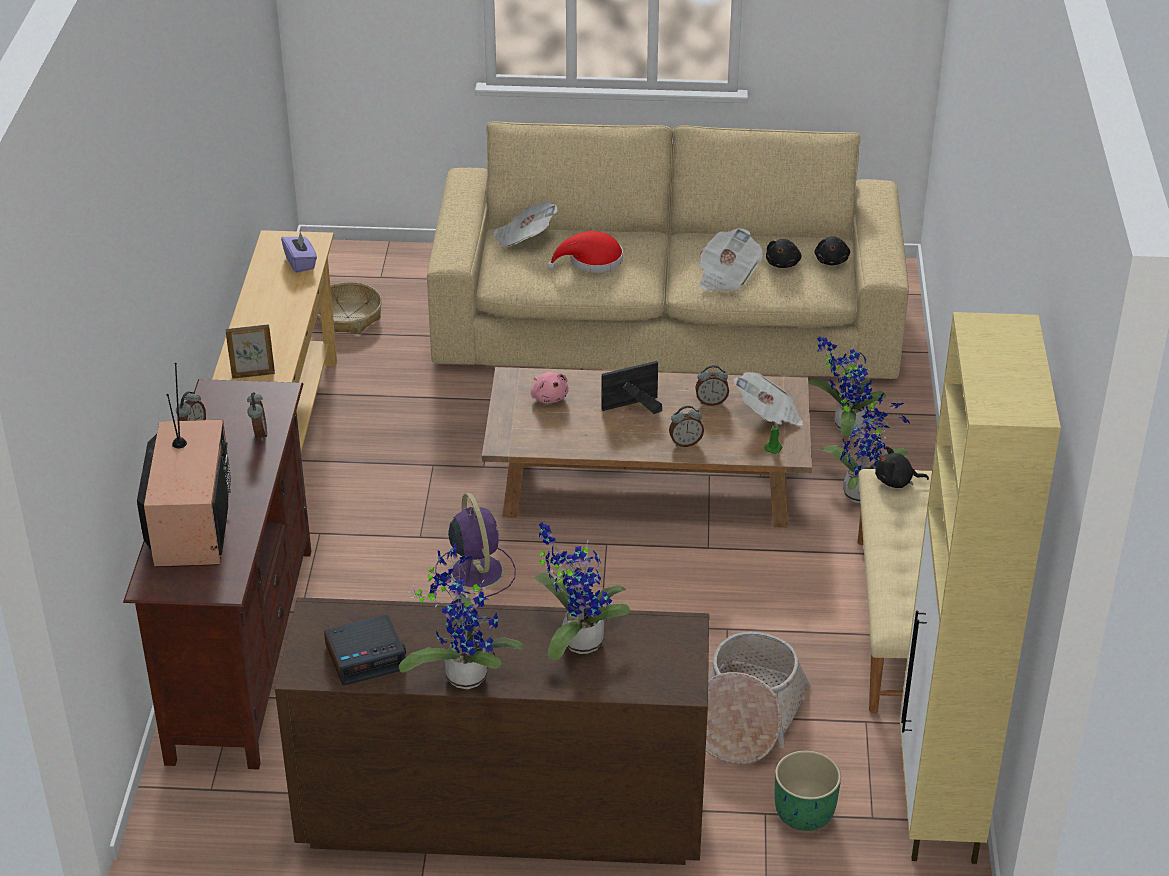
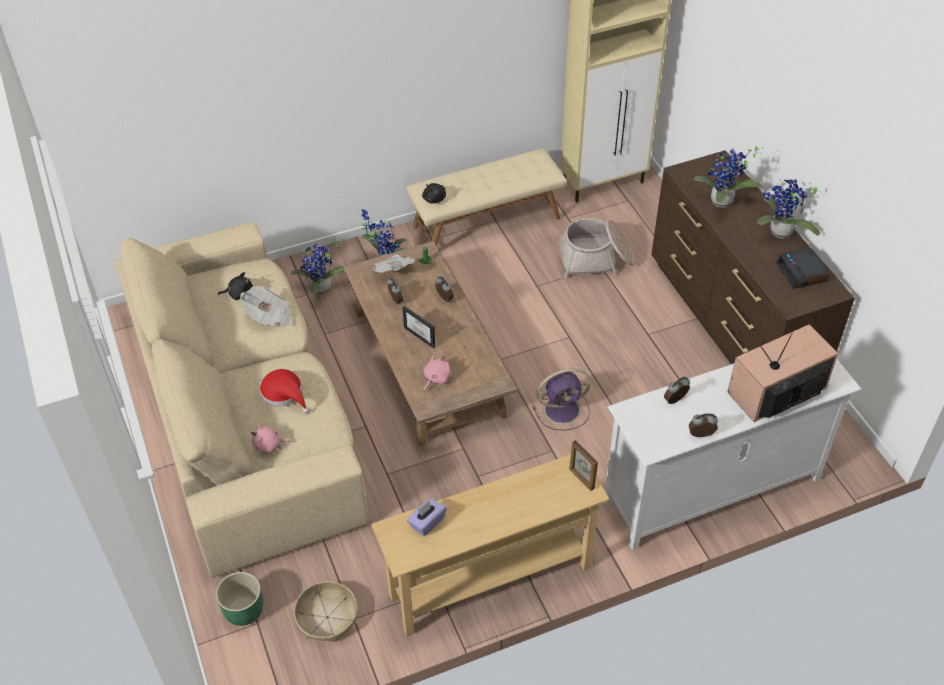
camera: 115 degrees left, 10 degrees up
(240, 651) = (712, 491): brown tv stand -> white tv stand
(366, 656) = (802, 273): alarm clock -> alarm clock turned 150 degrees counterclockwise
(476, 570) = (563, 409): purple fan -> purple fan turned 150 degrees counterclockwise
(524, 239) = (269, 446): newspaper -> pink plush toy
(805, 812) = (642, 222): green planter -> green planter (243, 610)
(831, 260) = (222, 273): black plush toy -> none

